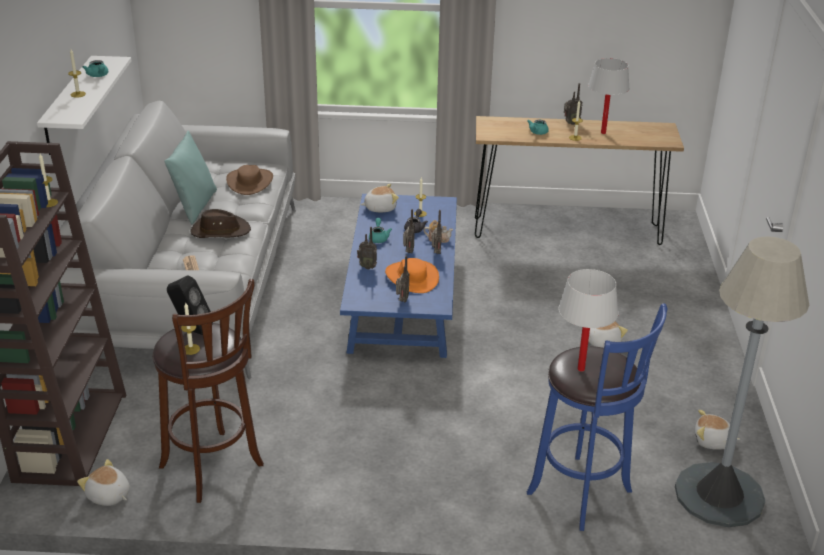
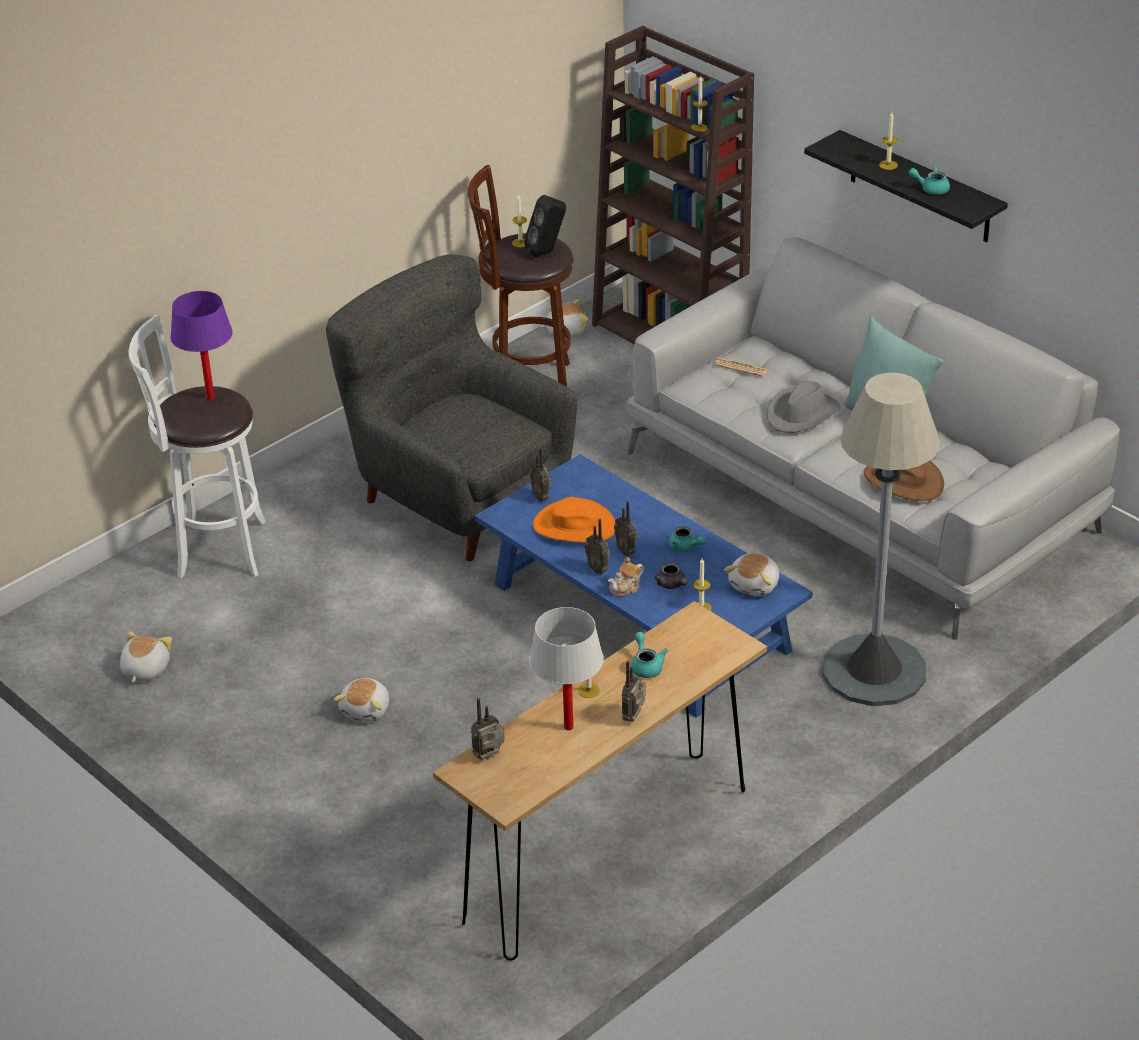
camera: 135 degrees right, 5 degrees up
(68, 105) = (920, 187): white shelf -> black shelf
(220, 230) = (802, 414): brown hat -> grey hat
(367, 267) = (635, 508): radio -> radio (490, 757)
(385, 421) = (458, 497): none -> grey armchair
(581, 369) = (210, 397): white table lamp -> purple table lamp
(584, 495) = (215, 549): blue stool -> white stool
(712, 442) = (144, 670): plush toy -> plush toy turned 45 degrees counterclockwise
(719, 495) = (97, 622): grey floor lamp -> grey floor lamp (873, 671)

